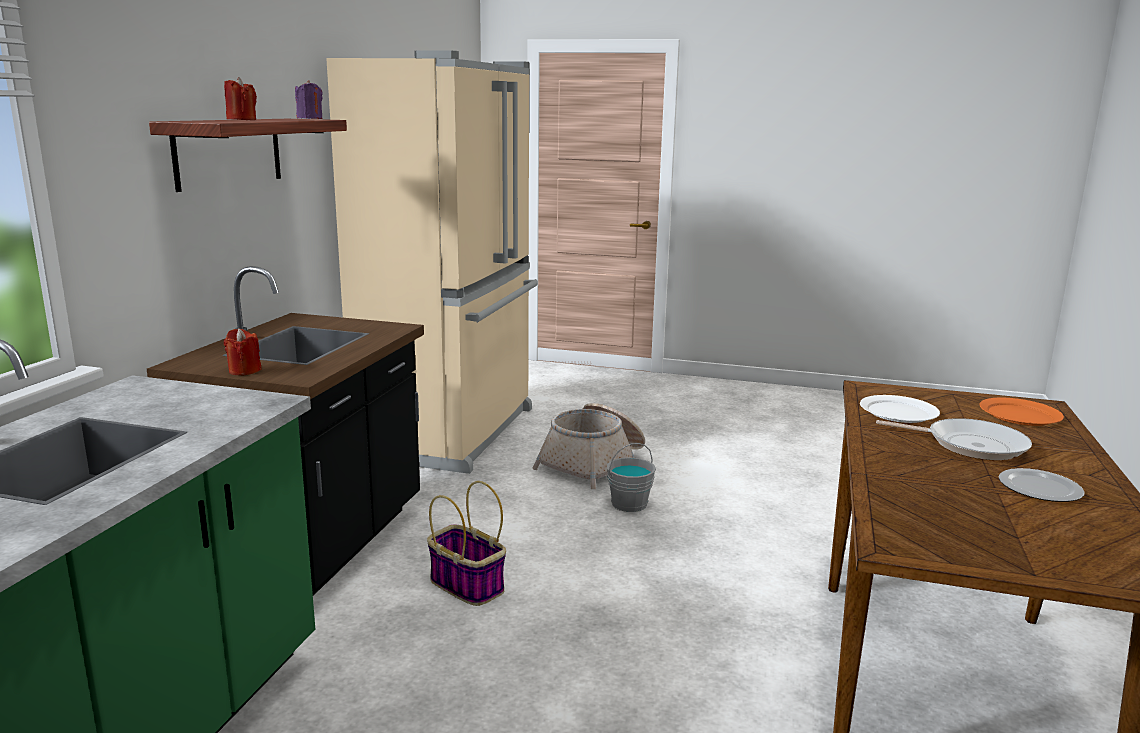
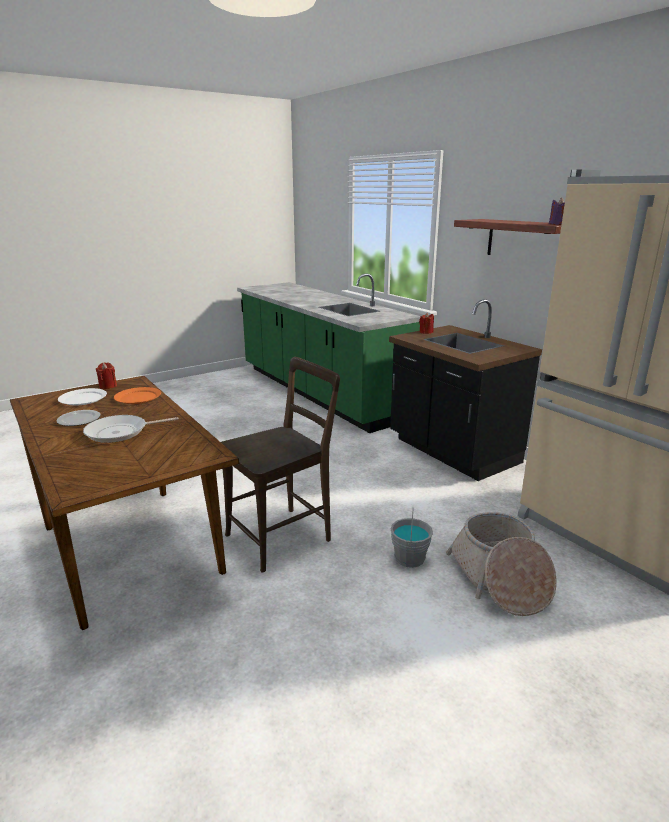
camera: 130 degrees right, 5 degrees up
(242, 119) = (515, 221): red candle -> red candle (108, 386)
(465, 585) = (376, 473): basket -> none
(718, 584) = (283, 536): none -> brown chair
(899, 412) = (175, 440): white plate -> white plate (83, 399)
(1020, 415) = (91, 472): orange plate -> orange plate (137, 397)

